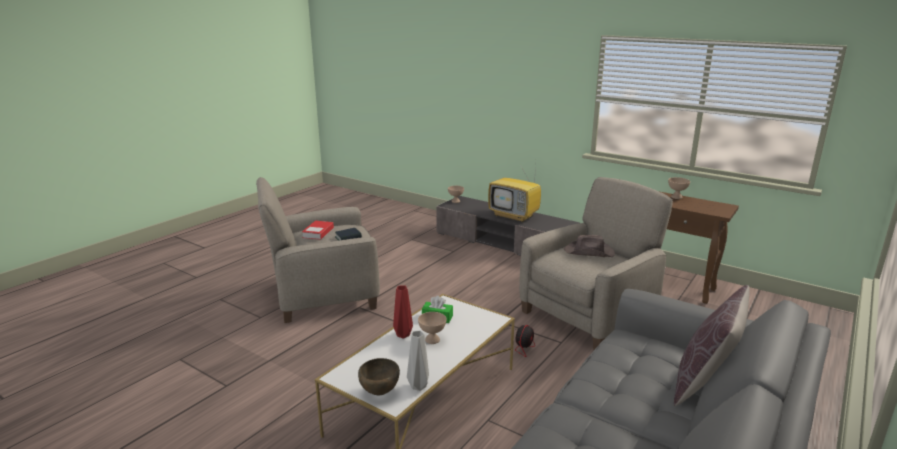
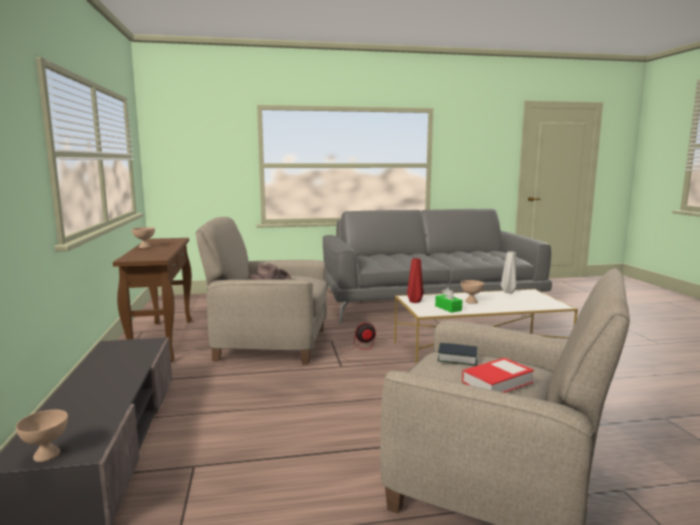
camera: 135 degrees left, 10 degrees down
(379, 392) = (535, 295): brown bowl -> none
(402, 335) = (489, 308): red vase -> red vase (415, 302)
(514, 216) = (110, 376): television -> none
(704, 383) = (380, 254): brown pillow -> none

